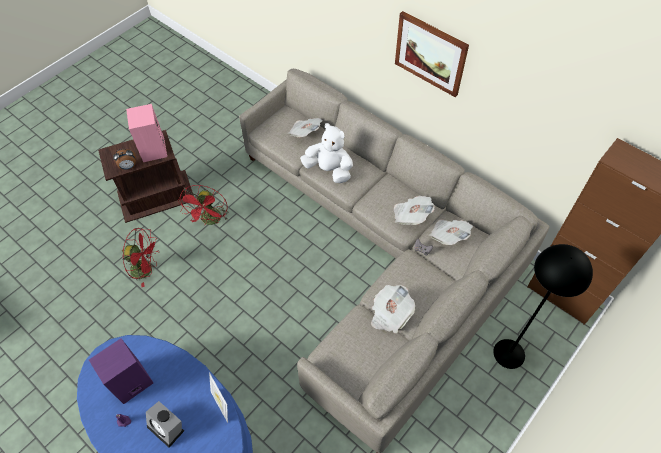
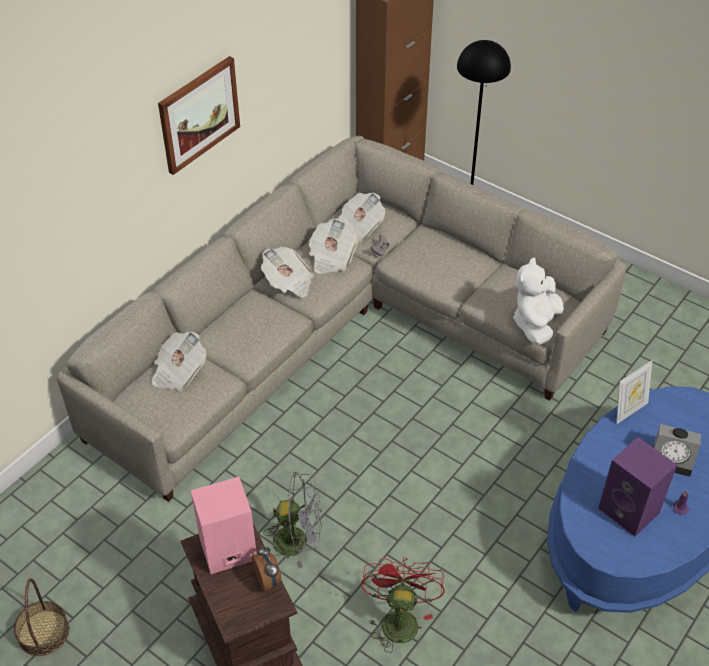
camera: 95 degrees left, 10 degrees down
(168, 428) = (673, 459): alarm clock -> alarm clock turned 75 degrees clockwise
(181, 115) = (43, 632): none -> basket
(211, 220) = (298, 540): red fan -> grey fan
(329, 170) = (254, 340): white plush toy -> white plush toy (535, 324)
(390, 314) = (474, 276): newspaper -> newspaper (288, 282)

